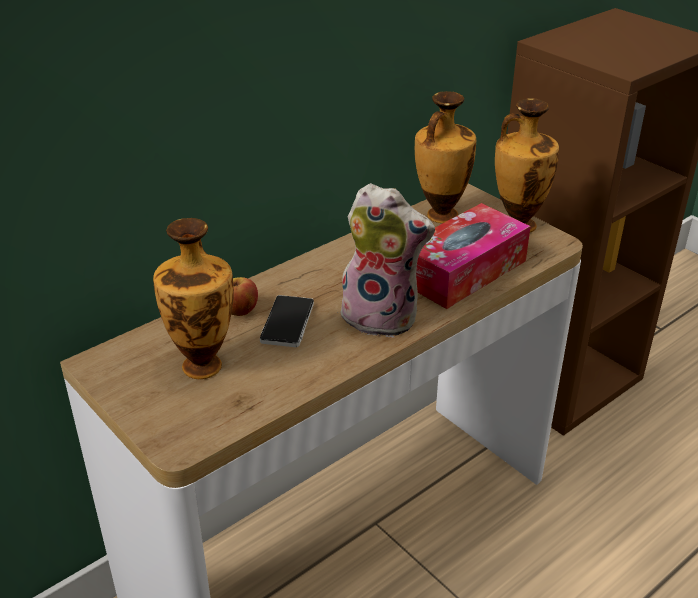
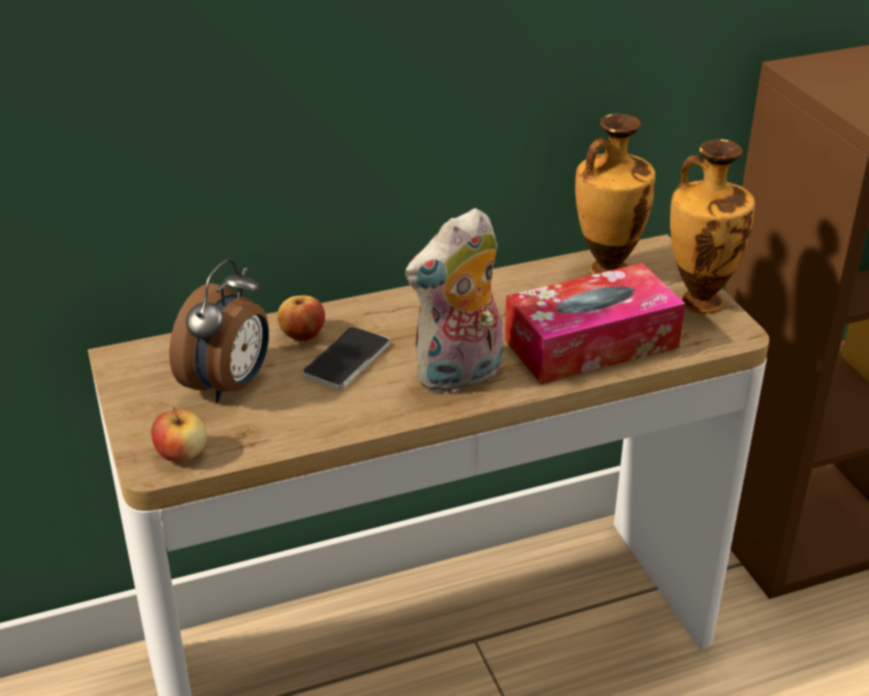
camera: 20 degrees right, 0 degrees up
(197, 430) = (182, 454): none -> apple
(203, 364) = (230, 385): vase -> alarm clock
(382, 316) = (459, 376): plush toy -> plush toy turned 105 degrees clockwise

